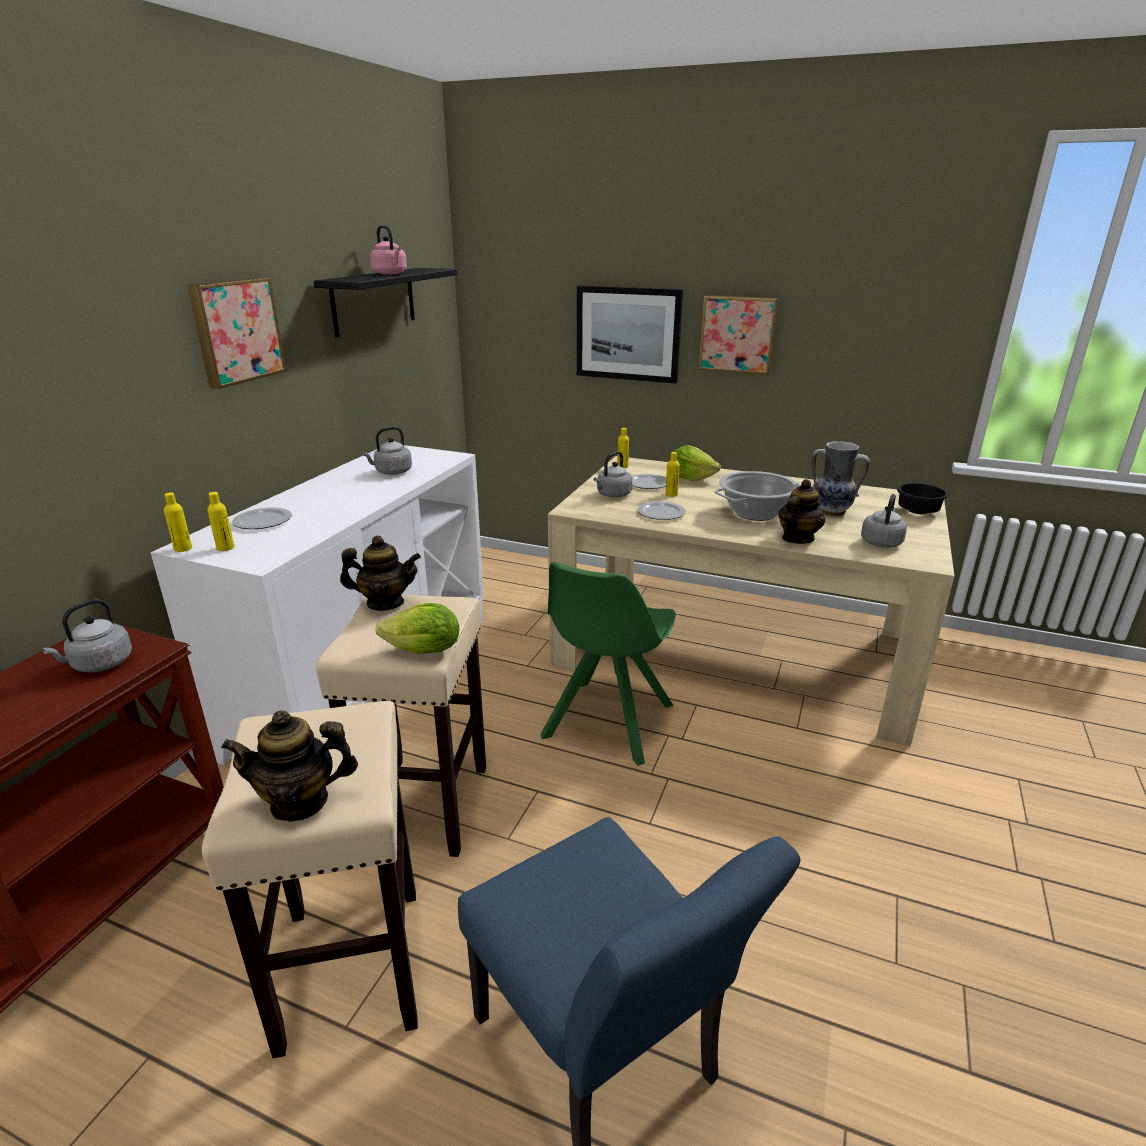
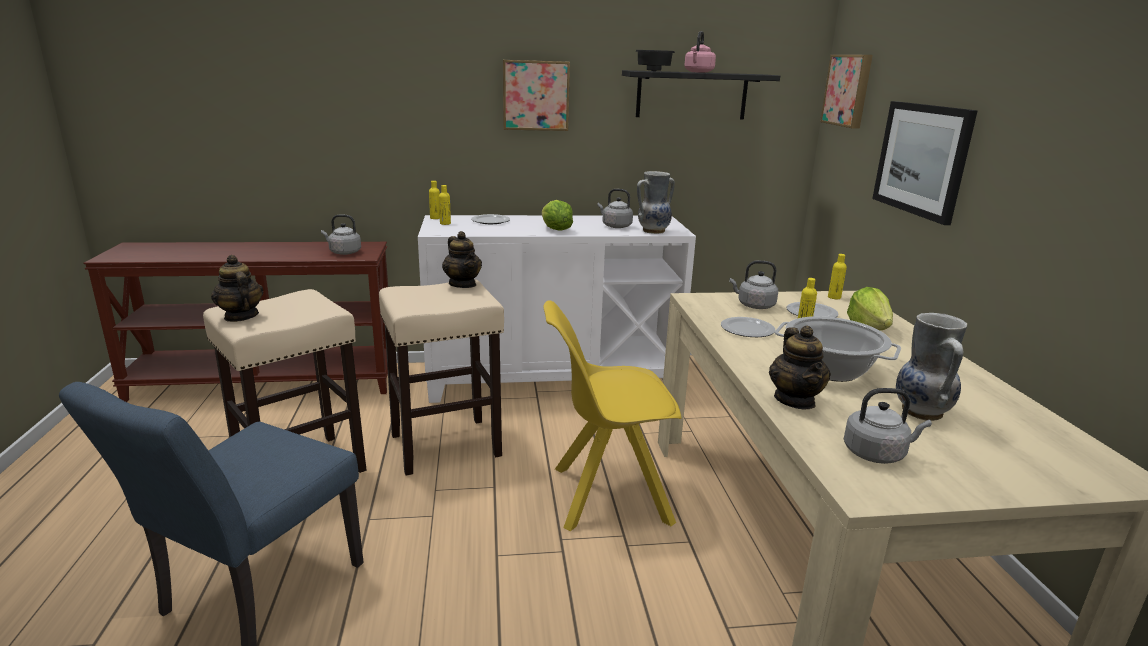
camera: 60 degrees right, 5 degrees down
(424, 651) = (410, 306): lettuce -> lettuce (555, 230)
(435, 463) = (653, 231): none -> vase
(606, 723) = (607, 495): green chair -> yellow chair
(738, 334) = (1018, 173): picture -> picture (848, 90)
(797, 539) = (795, 400): teapot -> teapot turned 75 degrees clockwise
(917, 512) = (1049, 475): black bowl -> black bowl (652, 71)

